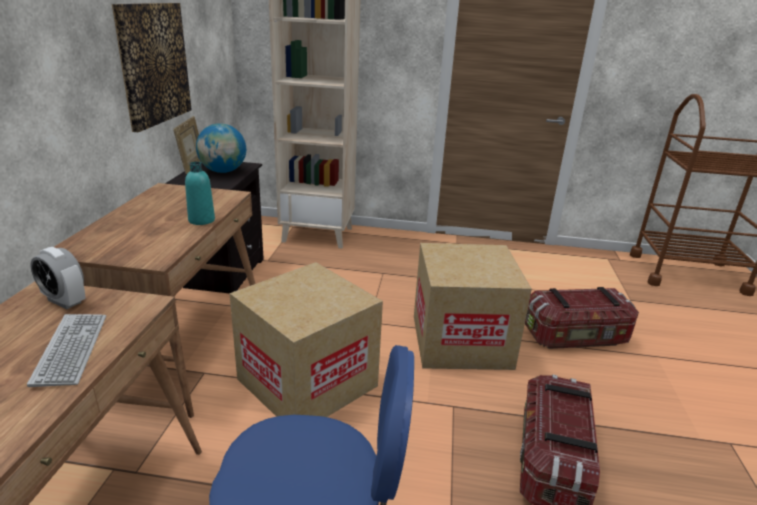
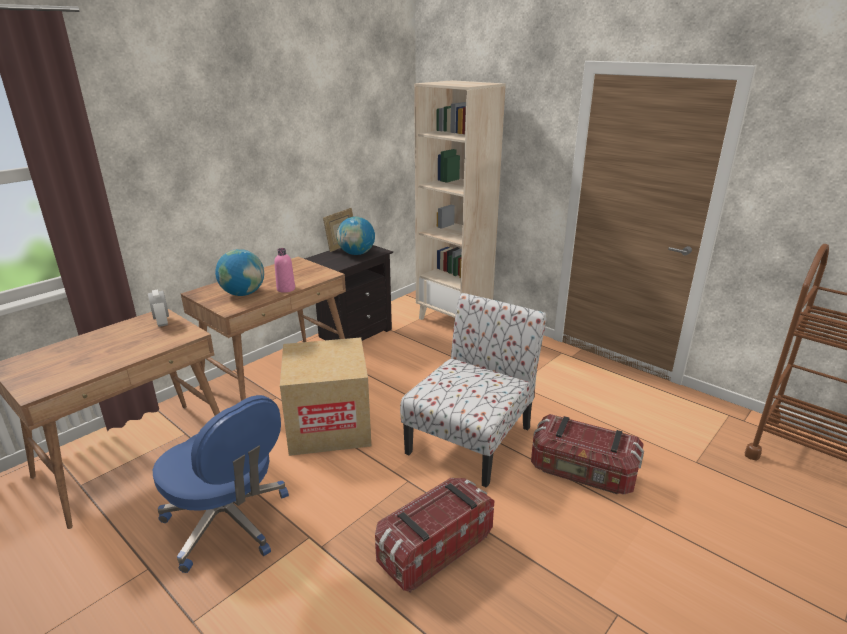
camera: 35 degrees right, 0 degrees up
(71, 349) = (136, 348): keyboard -> none
(146, 237) = (243, 293): none -> globe
(153, 64) = (310, 171): picture -> none
(201, 220) = (286, 289): turquoise bottle -> pink bottle
(461, 341) = (471, 438): cardboard box -> chair

